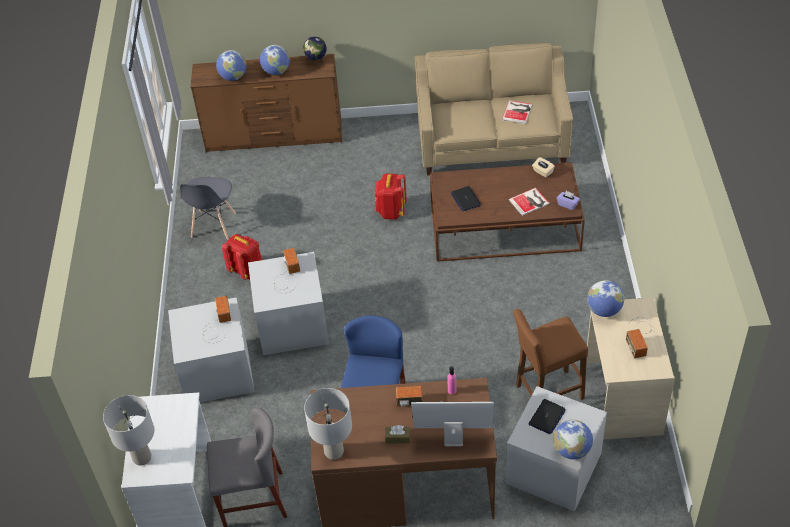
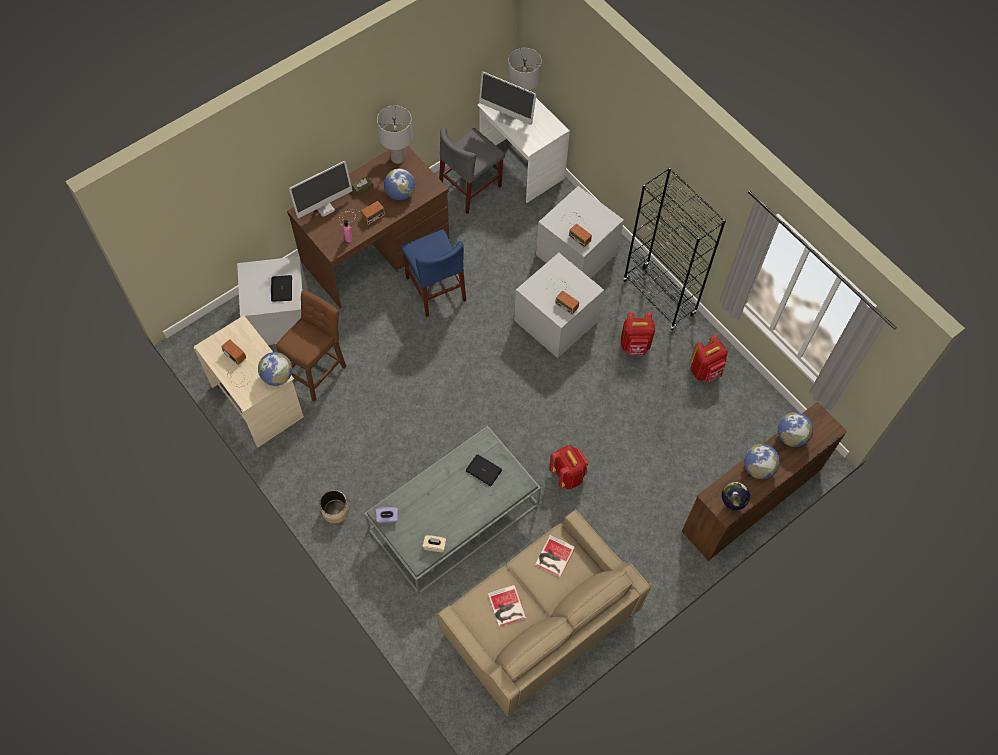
camera: 140 degrees right, 15 degrees up
(178, 447) = (506, 117): none -> monitor
(187, 296) = (659, 298): none -> black bookcase
(213, 225) = (705, 371): grey chair -> red backpack
(505, 227) = (453, 517): brown coffee table -> grey coffee table
(530, 202) = (424, 501): book -> book (553, 556)
(571, 450) = (250, 274): globe -> globe (400, 193)
(601, 276) = (335, 511): none -> planter

